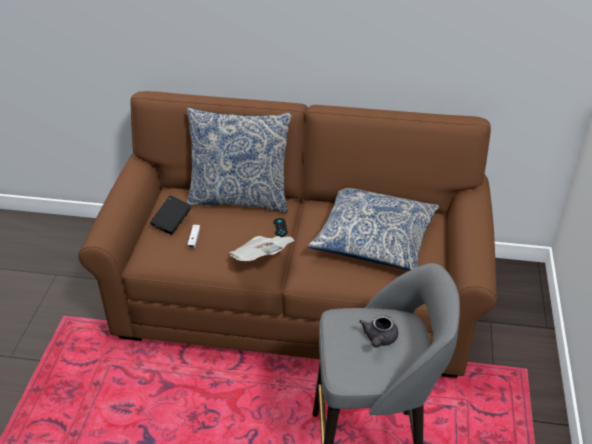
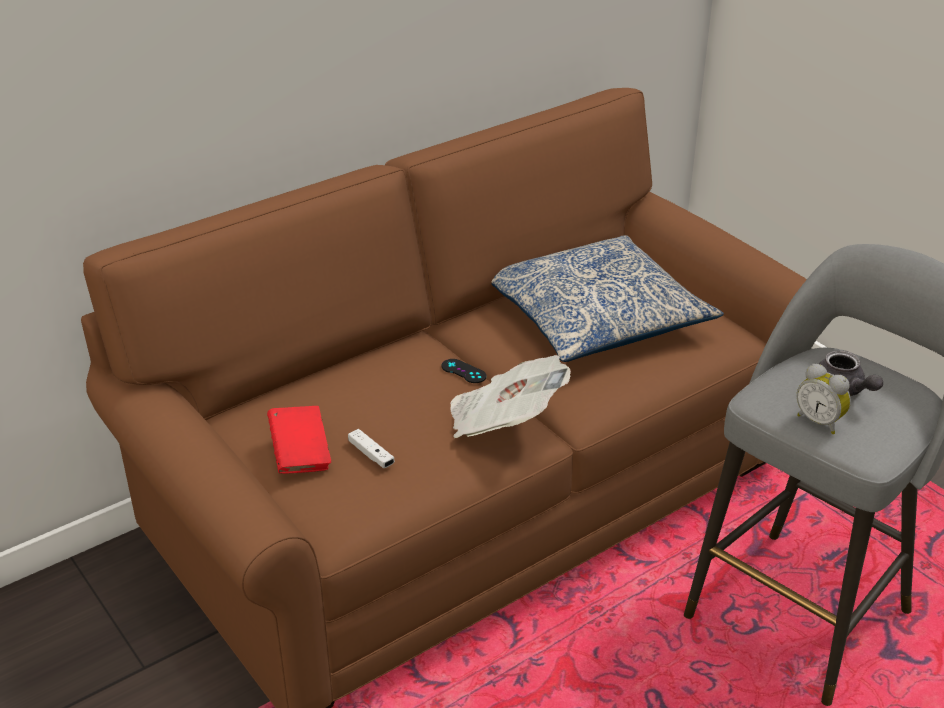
camera: 45 degrees left, 5 degrees down
(172, 222) = (300, 454): black book -> red book
(240, 198) = (350, 368): pillow -> none
(343, 345) = (820, 421): none -> alarm clock

